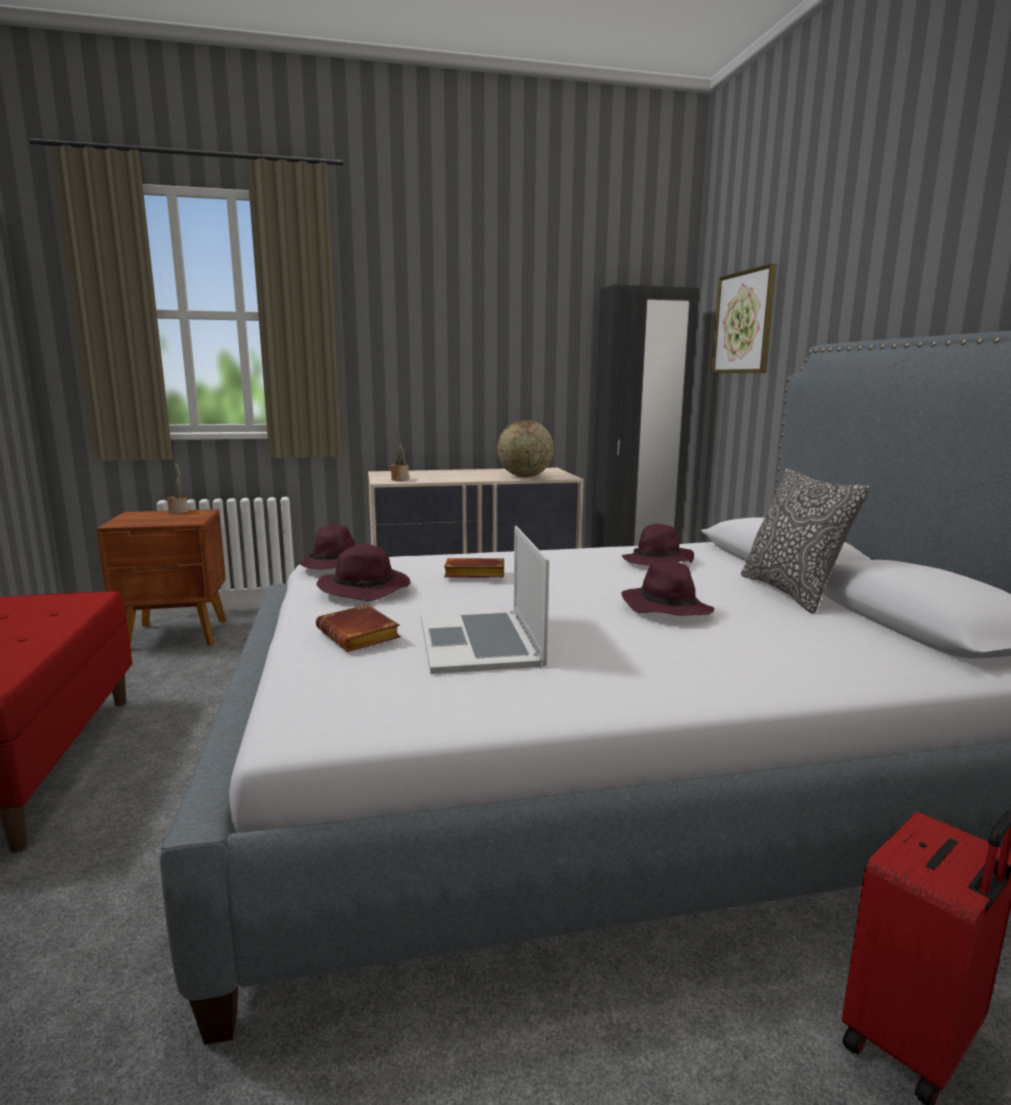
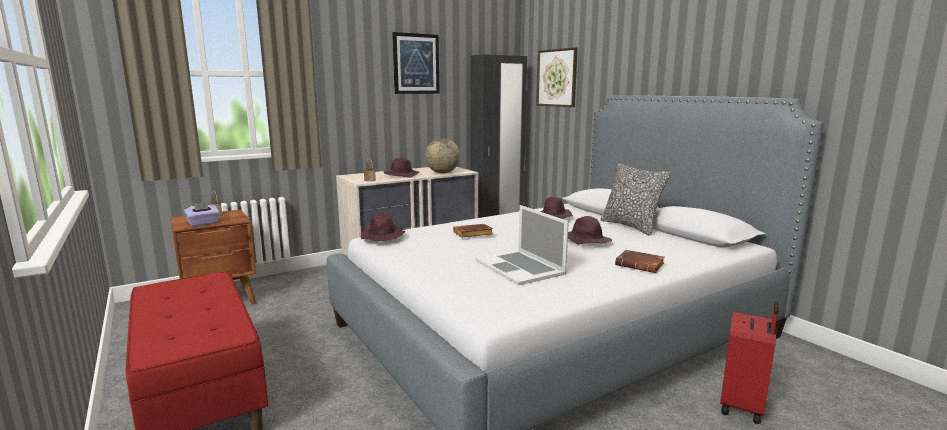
camera: 20 degrees left, 0 degrees up
(143, 523) = (203, 223): none -> purple tissue box
(361, 636) = (458, 273): brown book -> brown book (641, 265)
(366, 588) = (424, 248): purple hat -> purple hat (402, 175)
(504, 303) = (416, 64): none -> picture

